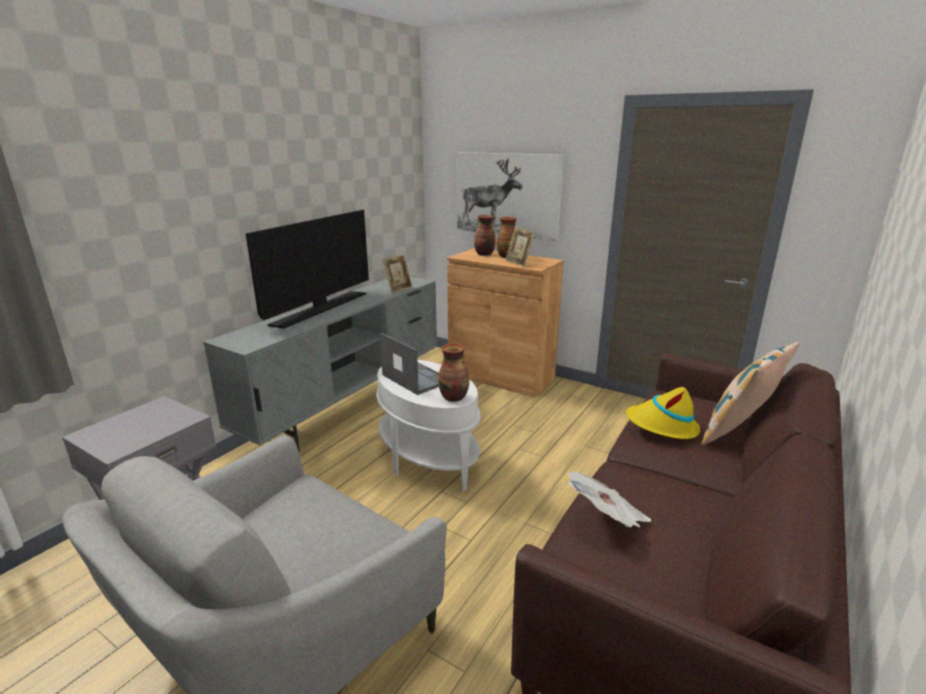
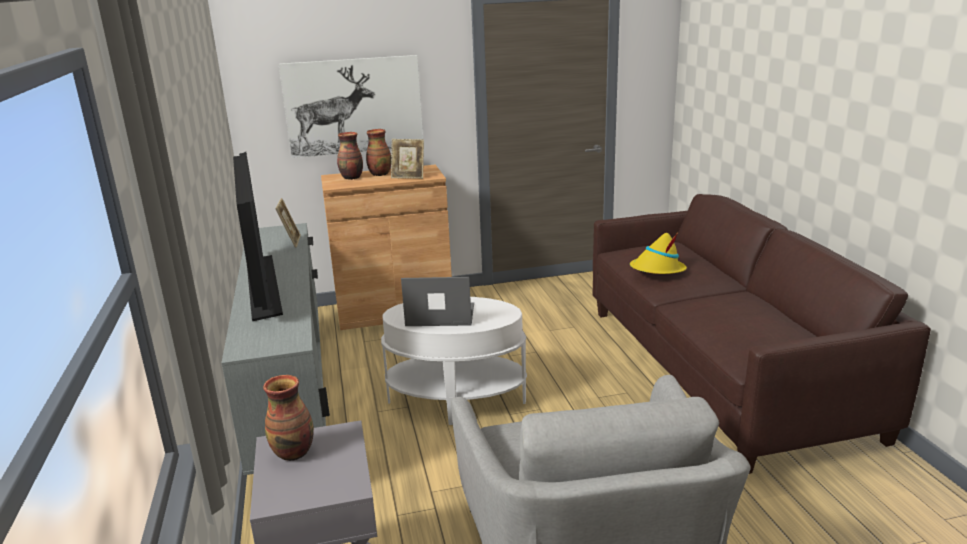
camera: 45 degrees left, 0 degrees up
(454, 397) = (502, 313): vase -> vase (294, 452)
(606, 518) = (728, 328): newspaper -> none
(739, 434) = (697, 257): pillow -> none

